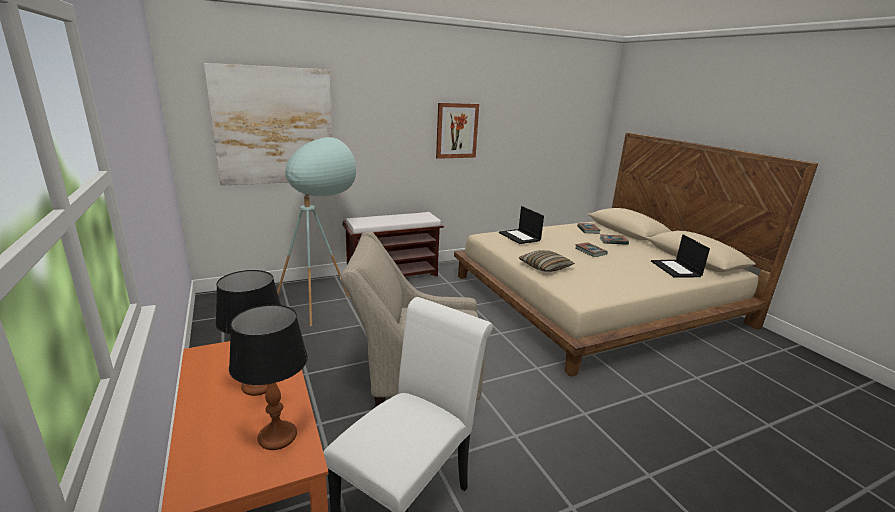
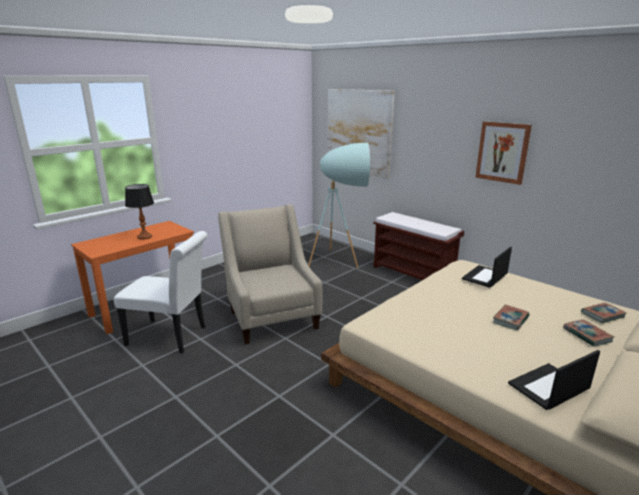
camera: 70 degrees right, 0 degrees up
(278, 436) = (111, 247): table lamp -> none
(545, 267) = (422, 299): pillow -> none

